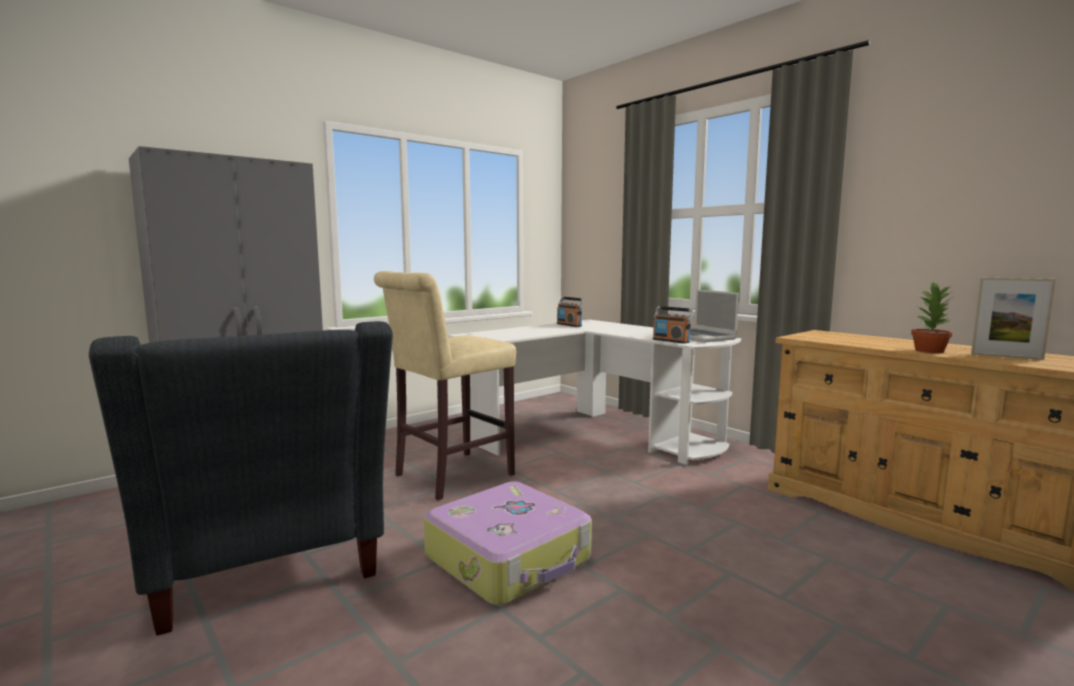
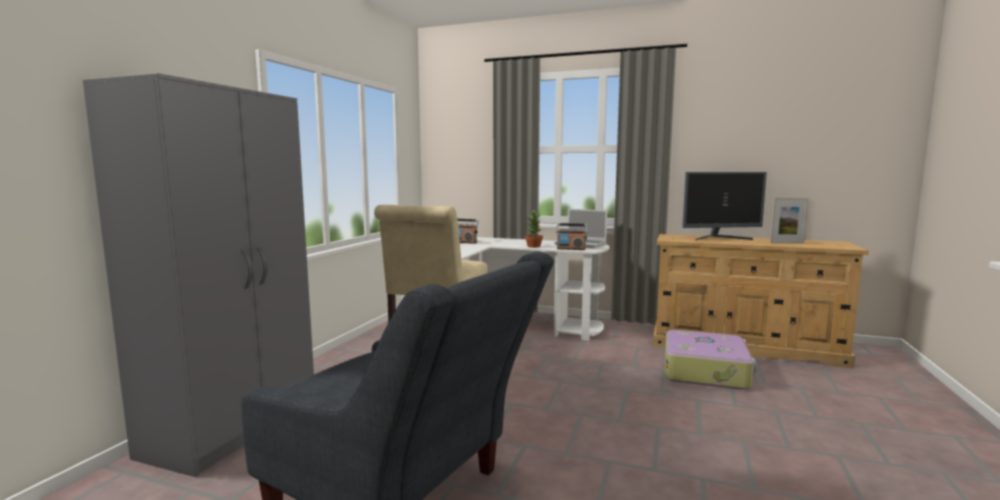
camera: 30 degrees left, 0 degrees up
(509, 558) = (568, 429): suitcase -> suitcase (706, 371)
(895, 341) = (720, 238): none -> monitor
(930, 351) = (750, 243): potted plant -> potted plant (534, 246)

